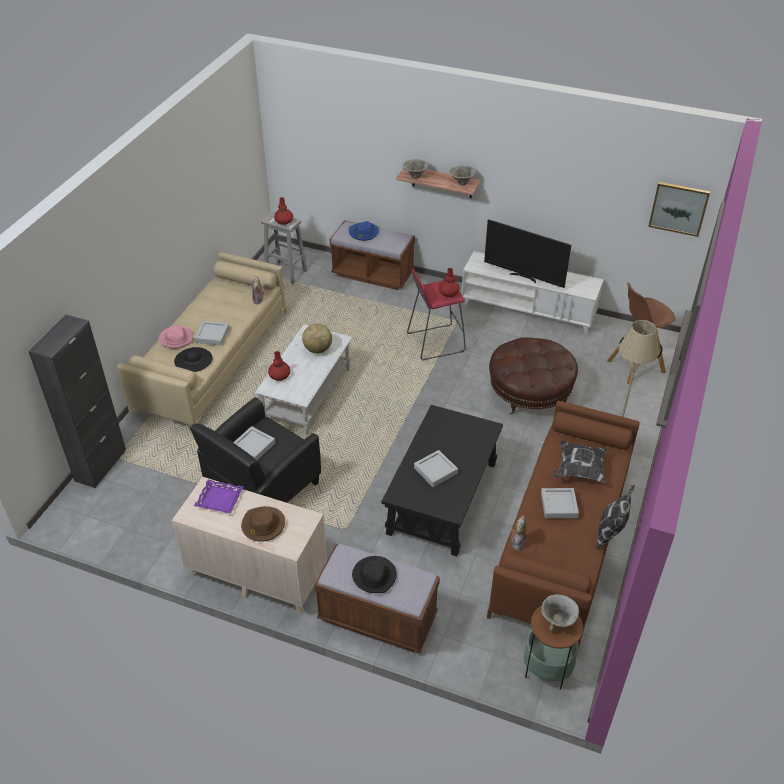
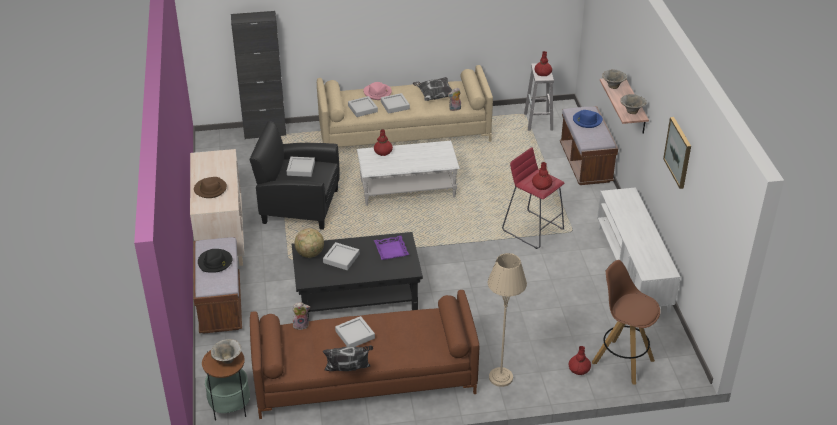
camera: 60 degrees right, 5 degrees down
(193, 360) = (362, 109): black hat -> grey tray
(219, 499) = (221, 163): purple tray -> purple tray (391, 250)
(318, 349) = (427, 157): globe -> globe (310, 254)
(524, 277) = (628, 227): television -> none
(529, 392) = (521, 304): brown ottoman -> none
(579, 470) = (405, 336): pillow -> pillow (434, 96)
(631, 394) = (579, 369): none -> red vase
(678, 208) = (721, 235): picture -> picture (678, 152)

